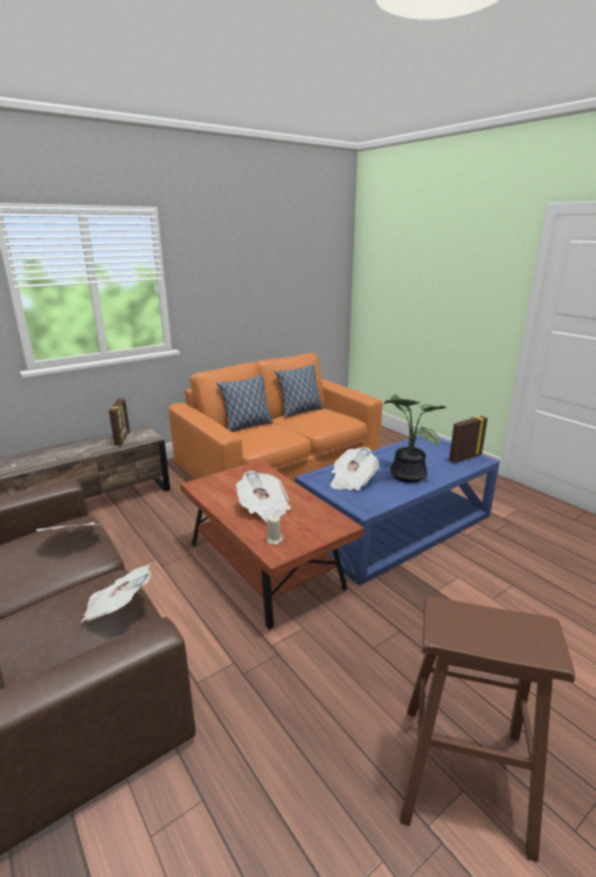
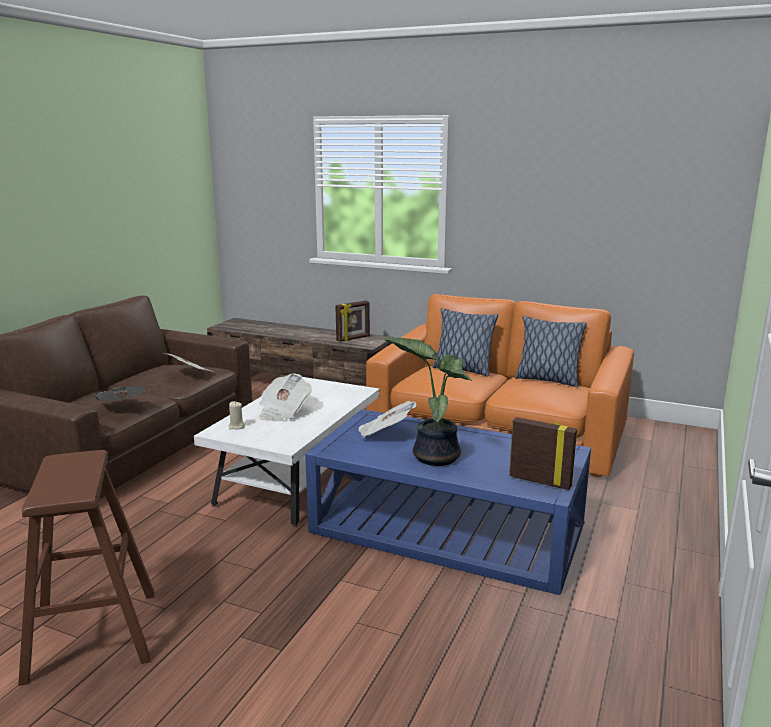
camera: 60 degrees right, 5 degrees down
(265, 566) = (297, 480): brown coffee table -> white coffee table

